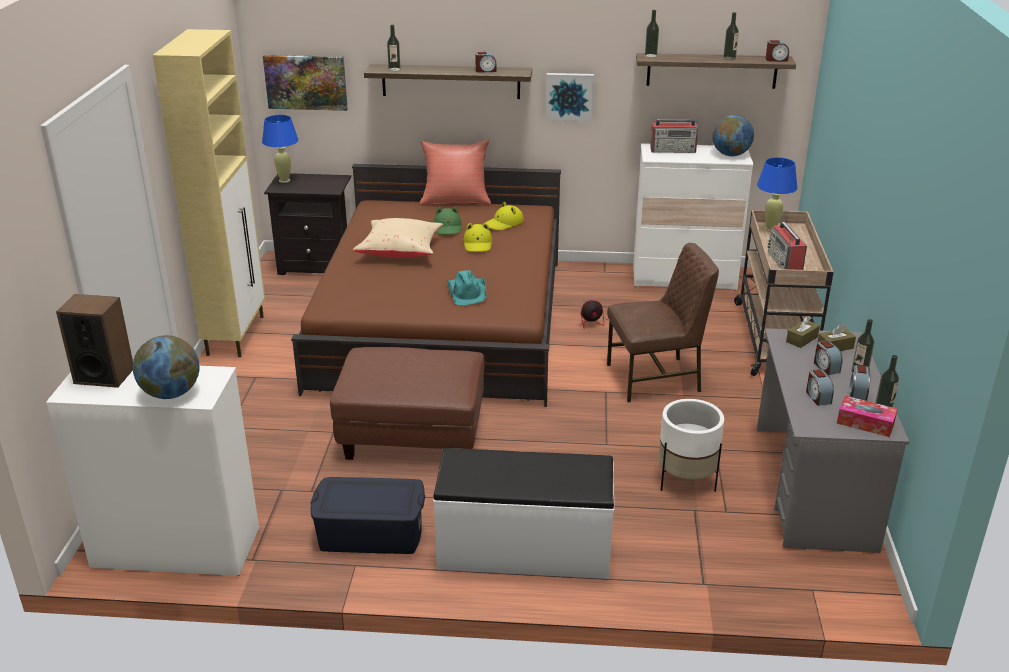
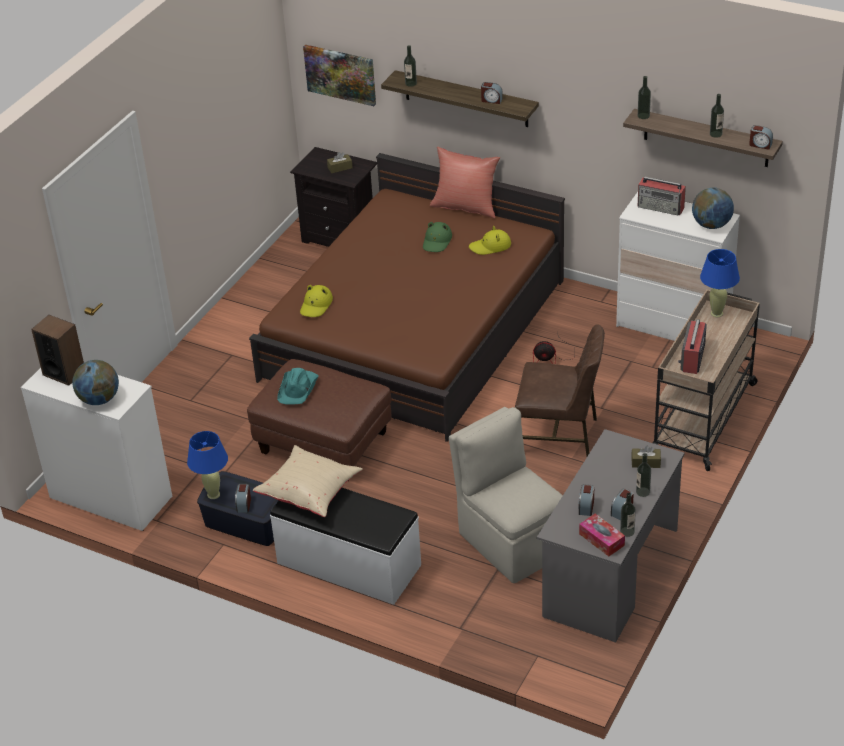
camera: 25 degrees right, 10 degrees up
(236, 335) = (236, 305): beige cabinet -> none
(284, 180) = (315, 158): blue table lamp -> blue table lamp (213, 494)
(400, 251) = (378, 263): beige pillow -> beige pillow (310, 492)
(467, 292) = (406, 324): turquoise hat -> turquoise hat (298, 388)
(478, 244) = (450, 268): yellow hat -> yellow hat (316, 305)
(569, 96) = (573, 133): picture -> none
(686, 481) = (511, 541): white planter -> beige chair
(802, 339) = (625, 448): brown tissue box -> brown tissue box (340, 167)
(826, 367) = (619, 480): alarm clock -> alarm clock (243, 504)

